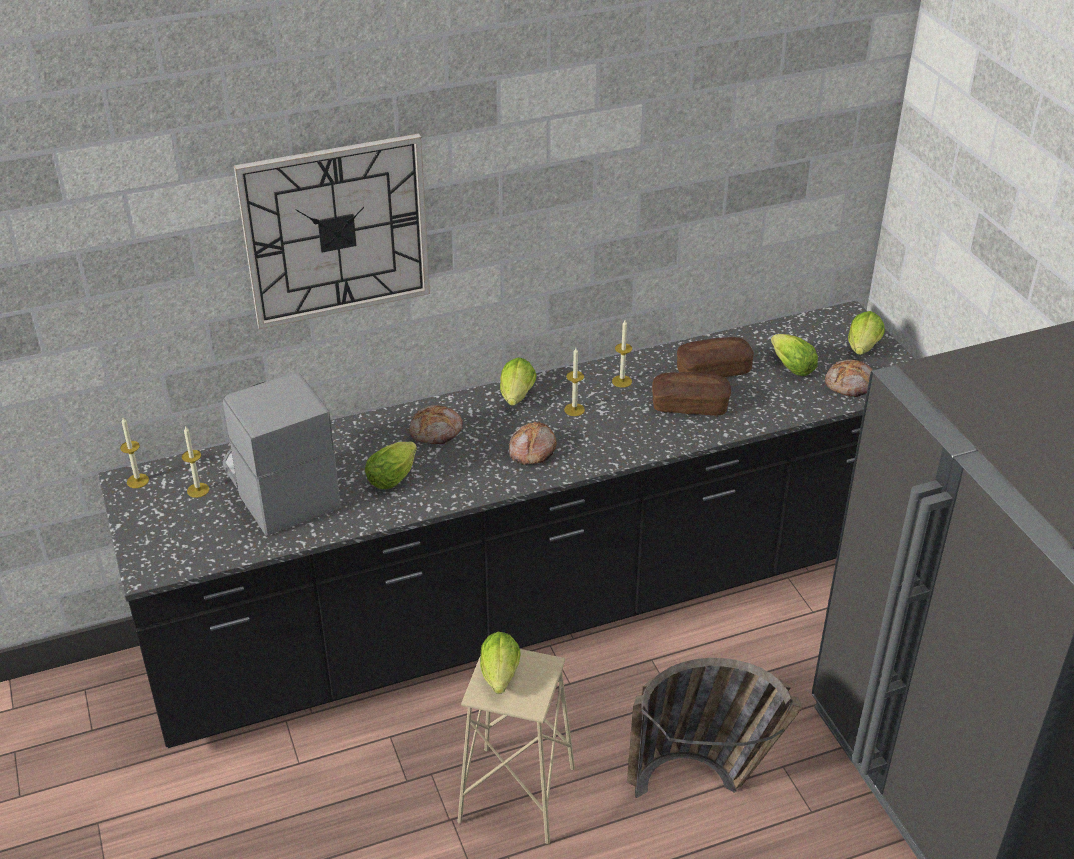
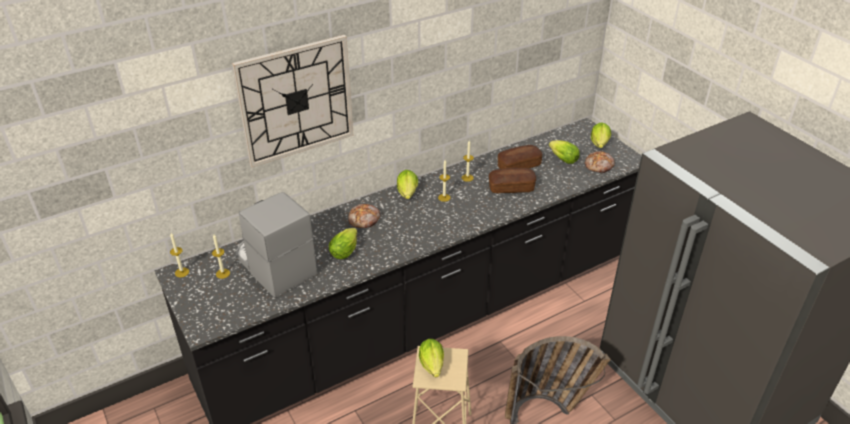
camera: 10 degrees left, 0 degrees up
(531, 451) = (425, 225): bread -> none

